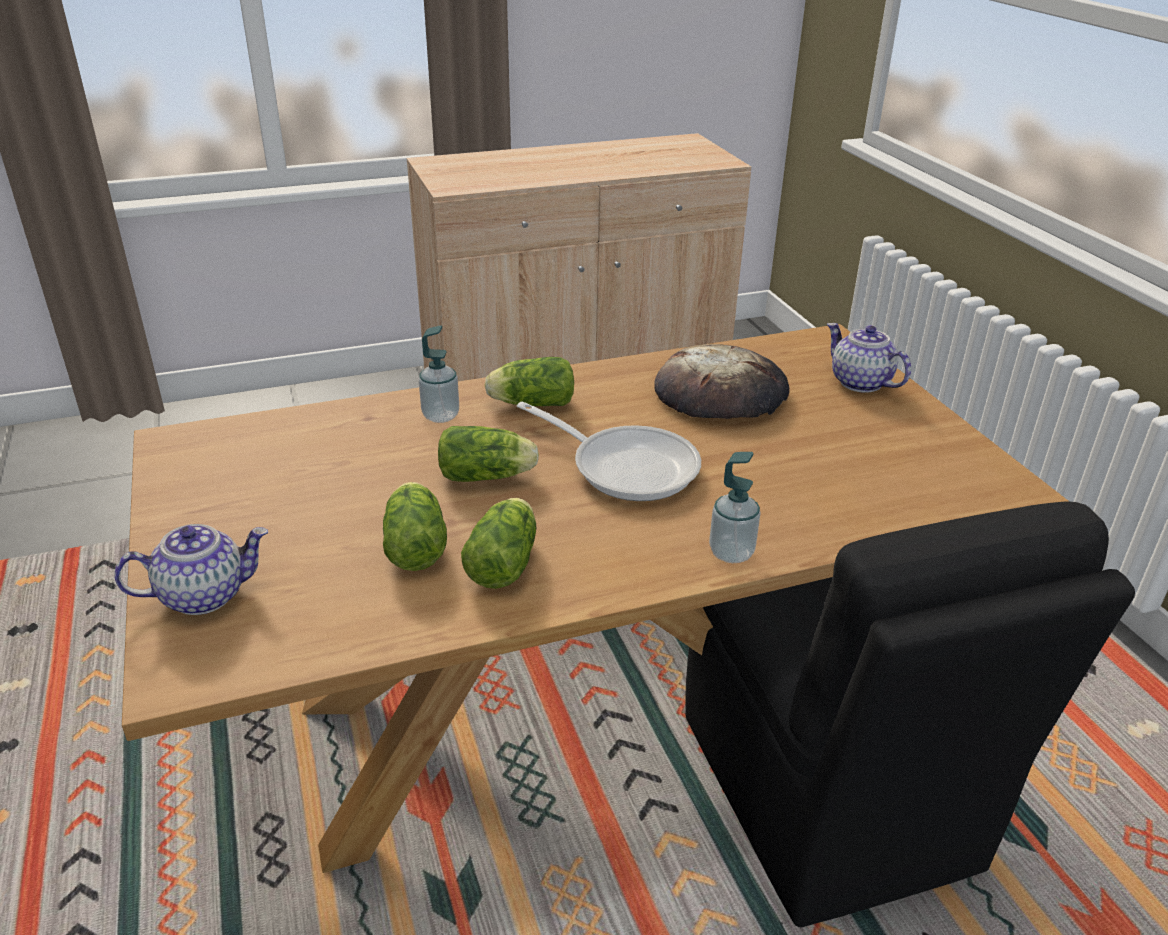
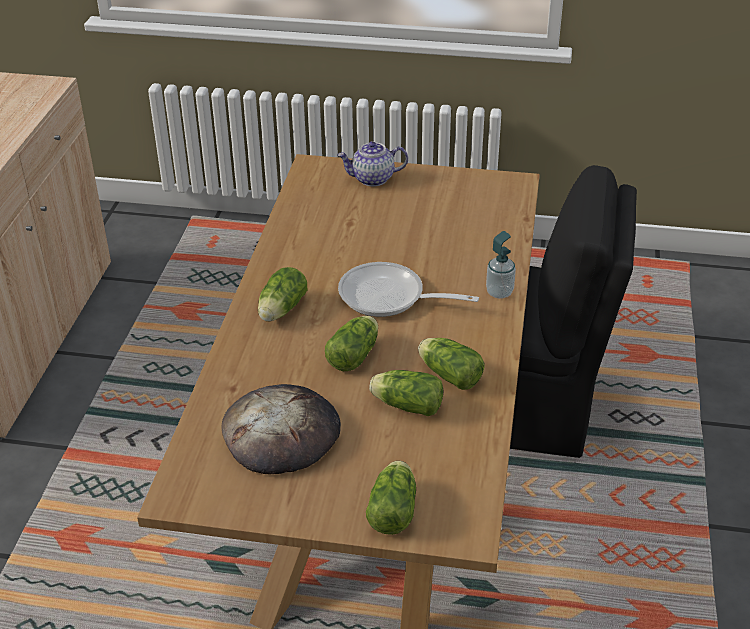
camera: 60 degrees left, 5 degrees up
(204, 594) = (393, 509): teapot -> lettuce
(441, 416) = (261, 354): soap dispenser -> none
(626, 466) = (389, 297): frying pan -> frying pan turned 135 degrees counterclockwise
(721, 393) = (339, 231): bread -> bread (281, 433)

